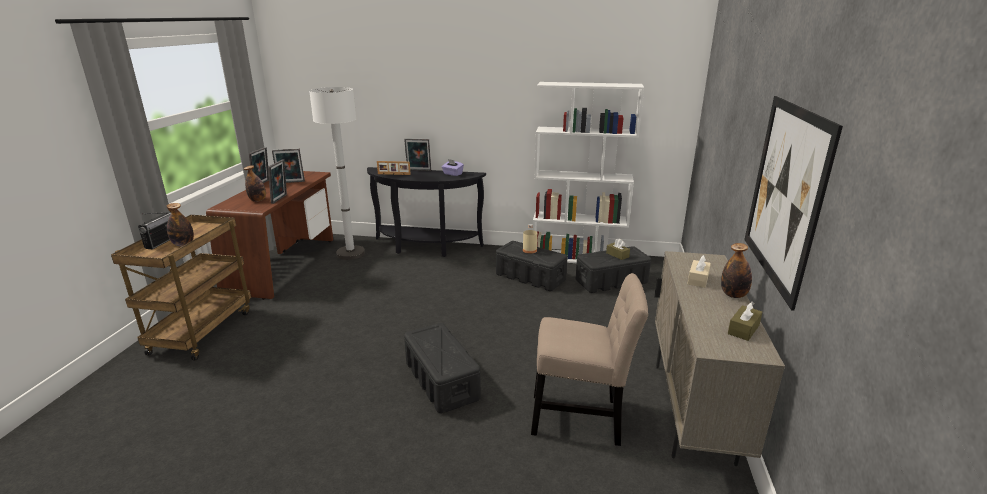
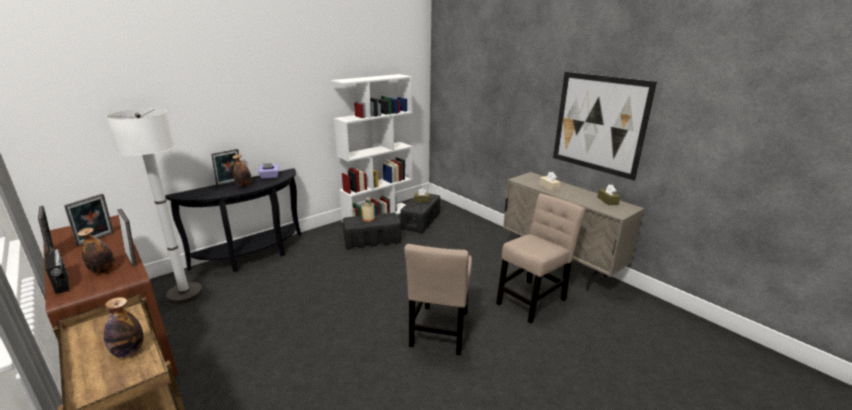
camera: 50 degrees left, 0 degrees up
(161, 242) = (82, 367): radio -> radio (62, 283)
(394, 174) = (213, 193): picture frame -> none
(441, 380) = (439, 331): black storage box -> beige chair
(733, 295) = (573, 188): bottle -> bottle (244, 185)

